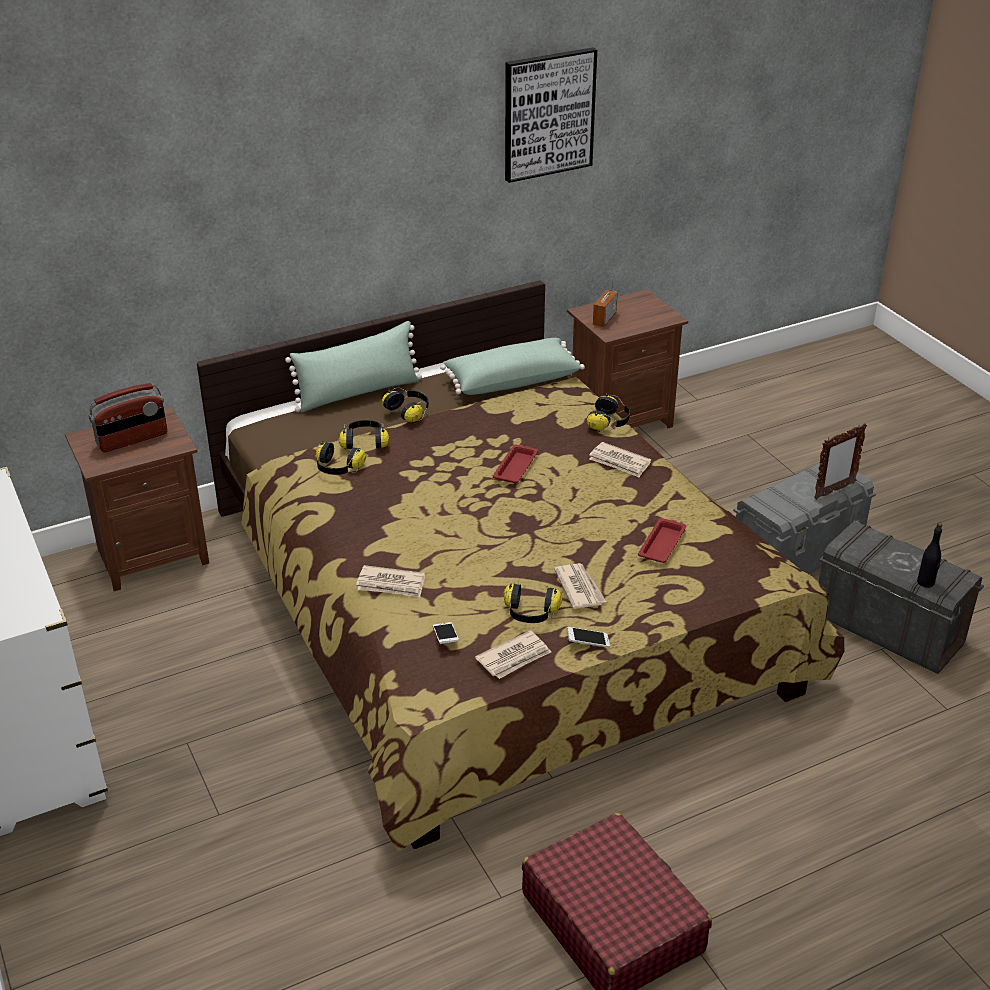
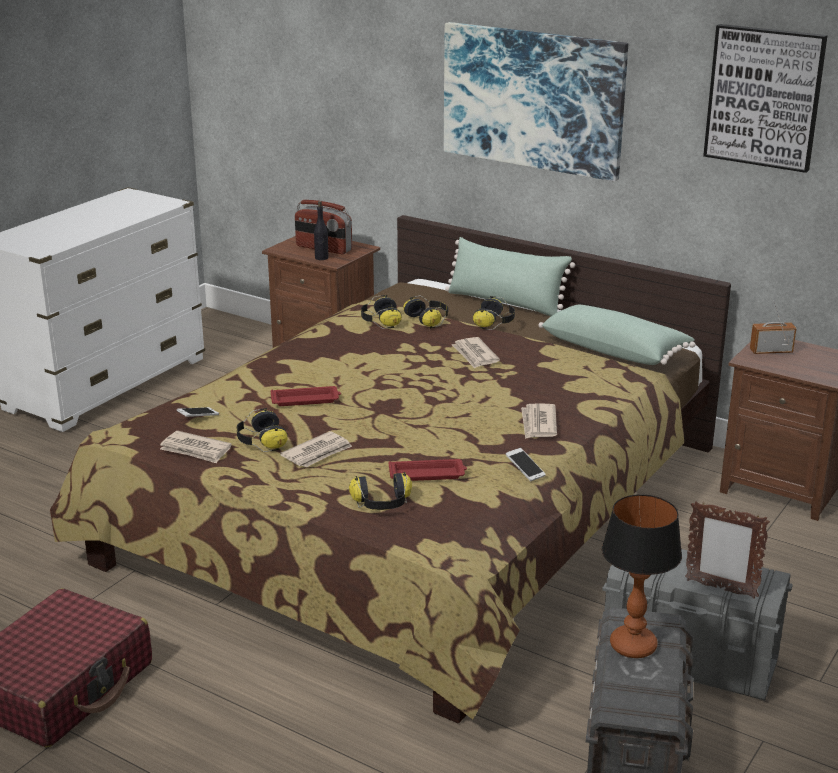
camera: 60 degrees right, 10 degrees down
(331, 187) = (533, 99): none -> picture
(391, 584) = (248, 380): newspaper -> newspaper (475, 355)
(516, 467) = (469, 382): red tray -> red tray (306, 400)
(588, 642) = (244, 475): phone -> phone (525, 470)
(609, 422) = (601, 404): headphones -> headphones (382, 504)
(881, 555) = (633, 646): none -> table lamp
(926, 582) = (616, 690): black bottle -> black bottle (321, 258)

